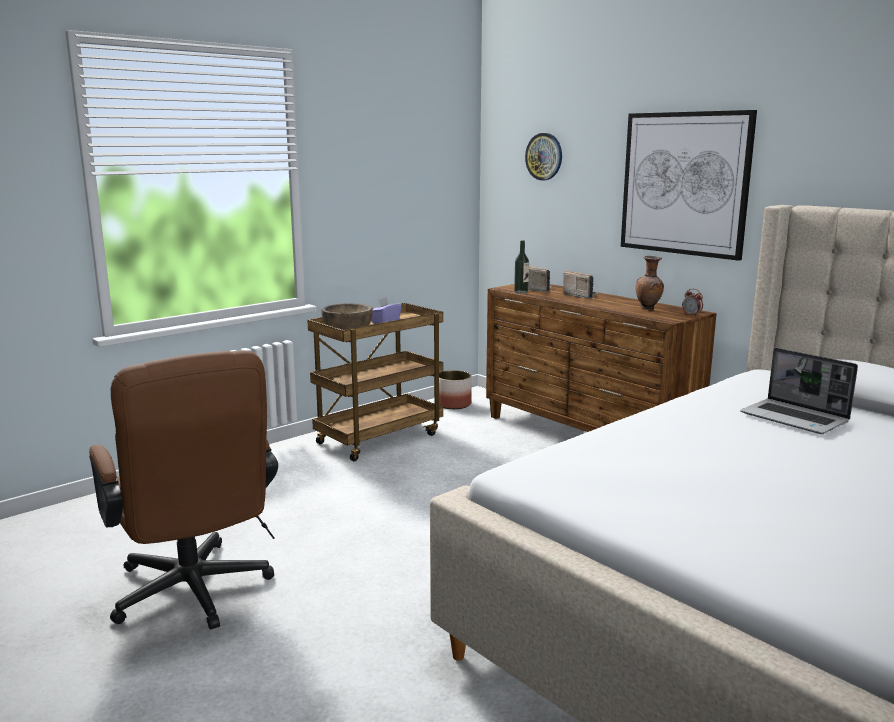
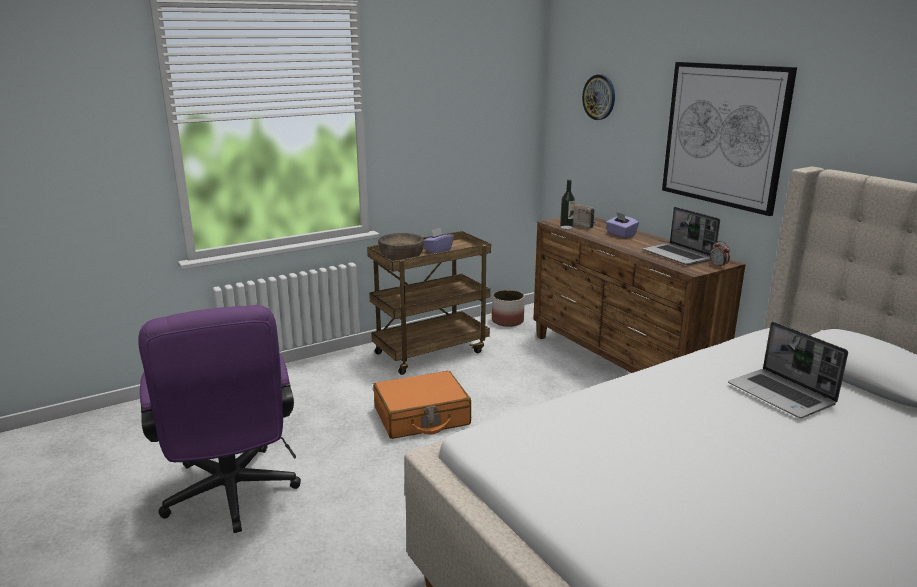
camera: 10 degrees right, 5 degrees up
(195, 595) = (231, 498): brown office chair -> purple office chair
(390, 499) = (421, 417): none -> orange suitcase
(580, 295) = (620, 235): radio -> purple tissue box
(648, 309) = (679, 255): brown vase -> laptop

